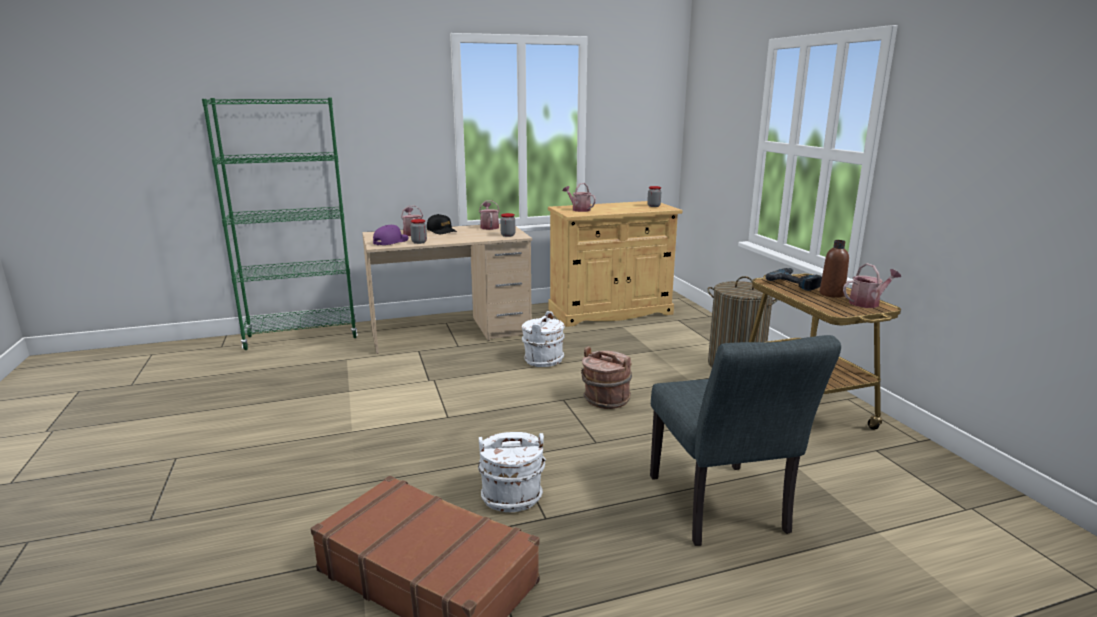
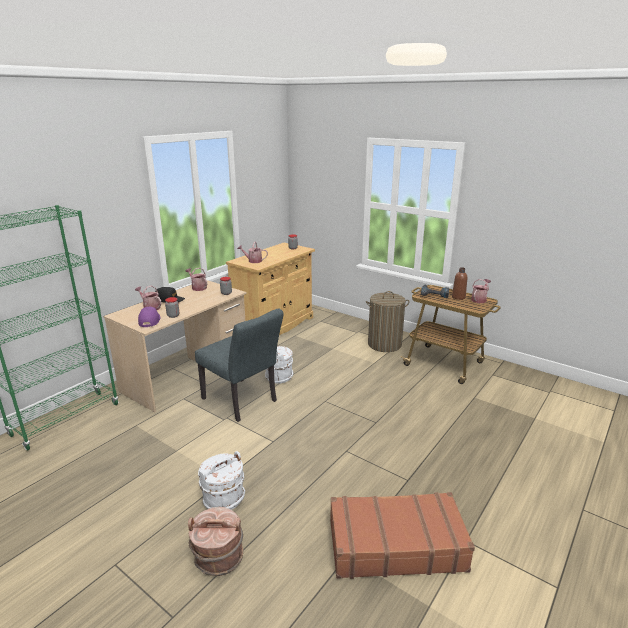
camera: 35 degrees left, 5 degrees up
(512, 496) = (376, 476): white bucket -> white bucket (223, 498)
(605, 399) = (347, 392): brown bucket -> brown bucket (218, 559)
(722, 510) = (473, 435): grey chair -> grey chair (243, 402)

